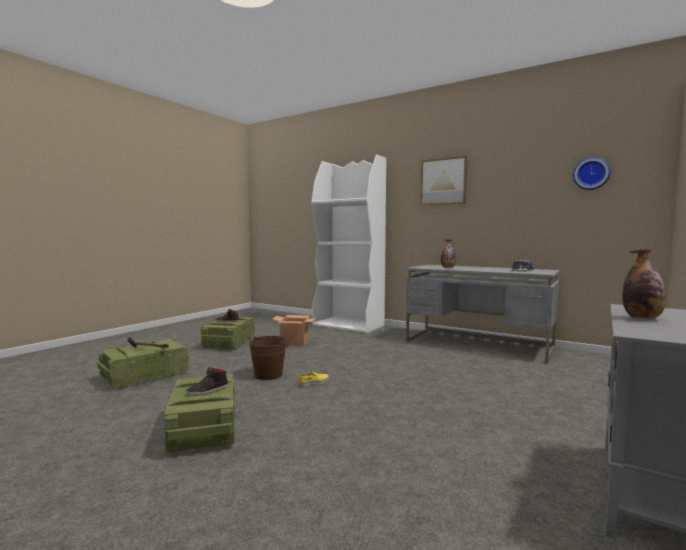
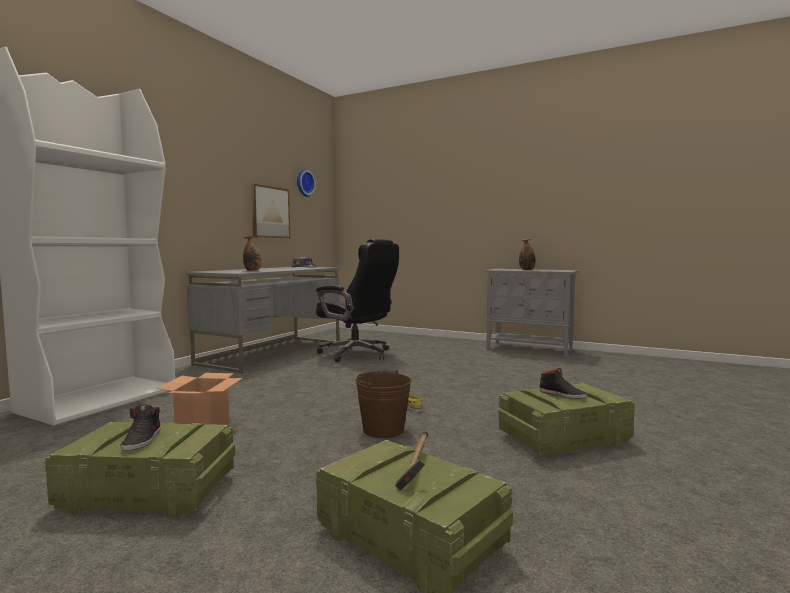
camera: 95 degrees left, 0 degrees up
(443, 181) = (197, 159): picture -> picture (270, 212)
(495, 370) = (357, 354): none -> black office chair

